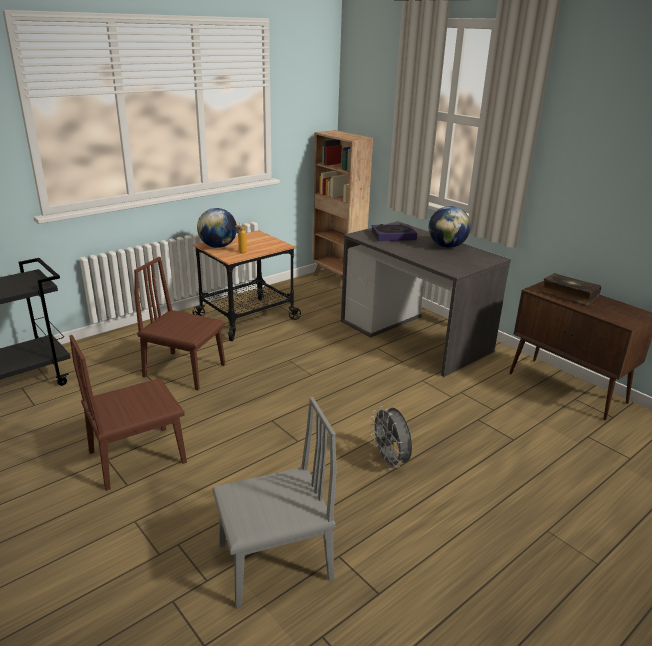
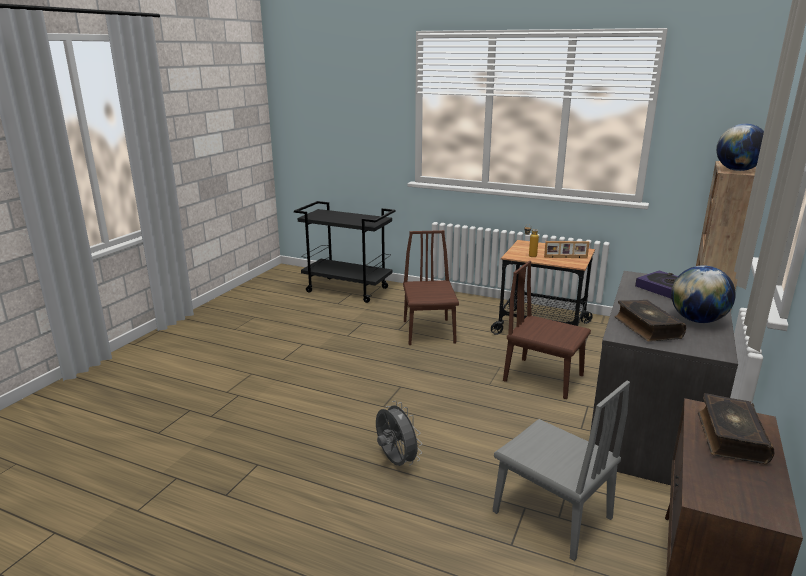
camera: 65 degrees right, 5 degrees down
(137, 457) = (312, 352): brown chair -> brown chair (543, 378)
(218, 246) = (528, 246): globe -> globe (737, 170)
(263, 244) = (565, 258): none -> picture frame
(274, 561) = (238, 437): grey chair -> grey chair (551, 514)
(390, 461) = (395, 462): grey fan -> grey fan turned 105 degrees clockwise
(448, 261) = (646, 328): none -> book

